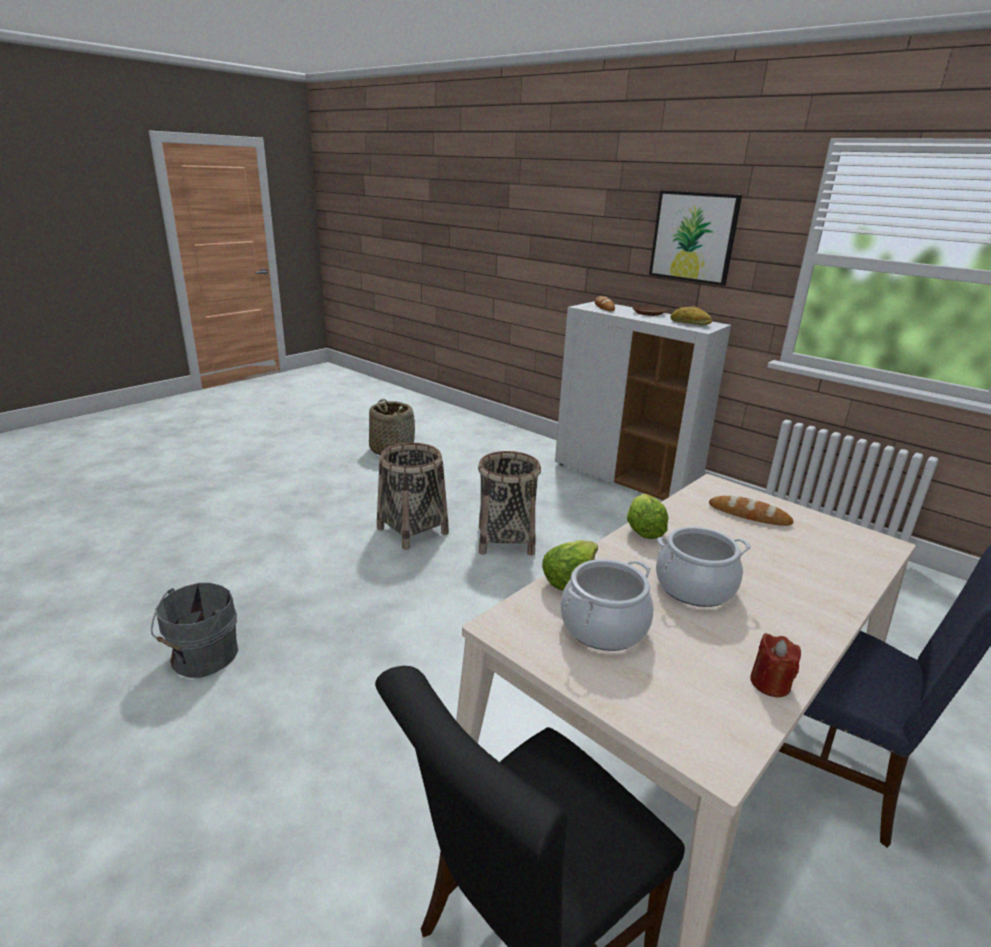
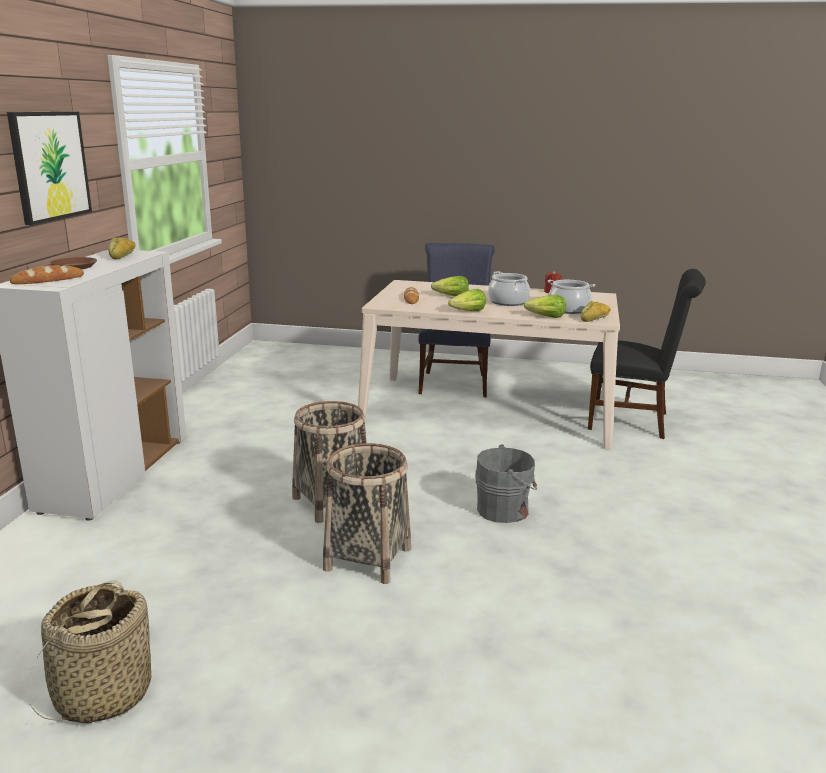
camera: 120 degrees left, 5 degrees down
(202, 657) = (677, 574): grey bucket -> grey bucket (505, 509)
(523, 623) = (595, 318): none -> bread
(755, 550) = (451, 296): none -> lettuce

